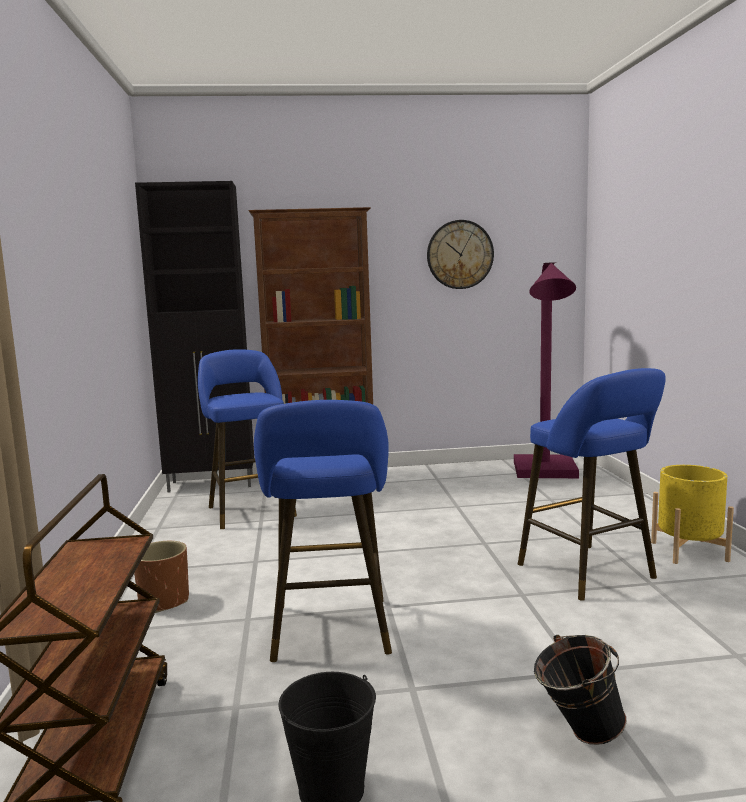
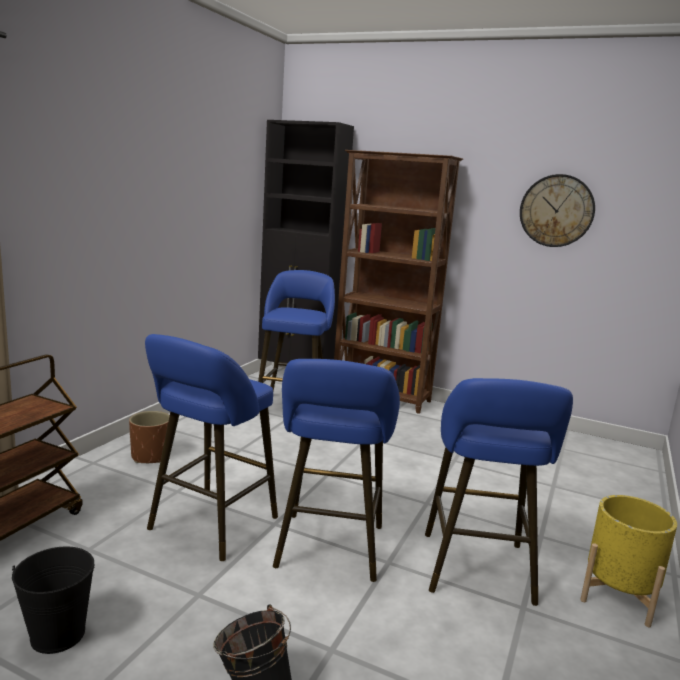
camera: 30 degrees right, 5 degrees up
(466, 606) = (329, 550): none -> blue stool
(546, 473) = (590, 457): purple floor lamp -> none

